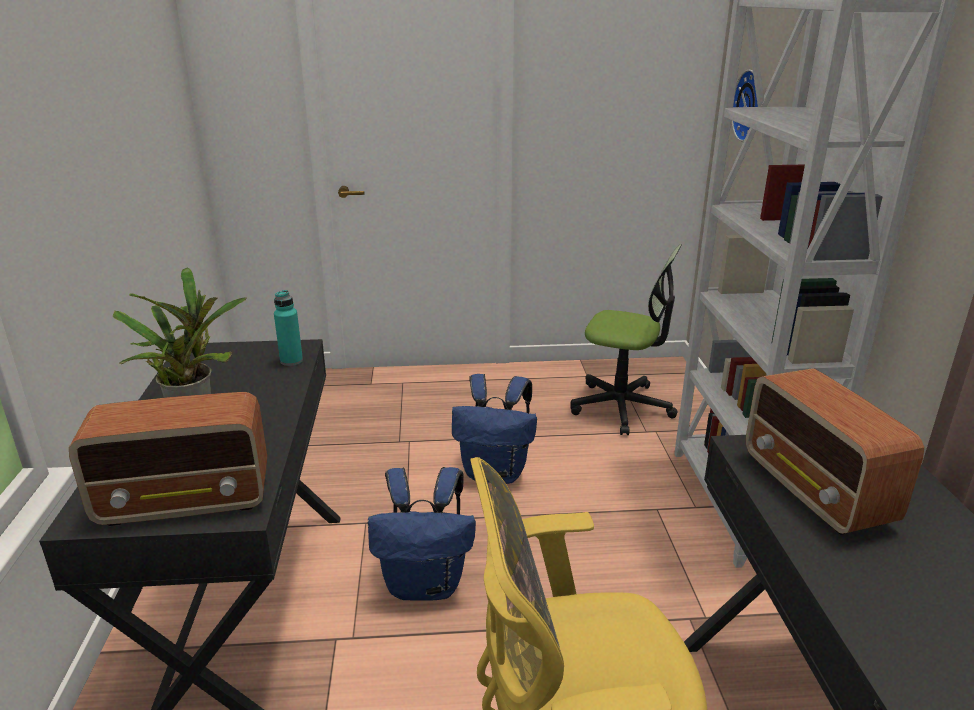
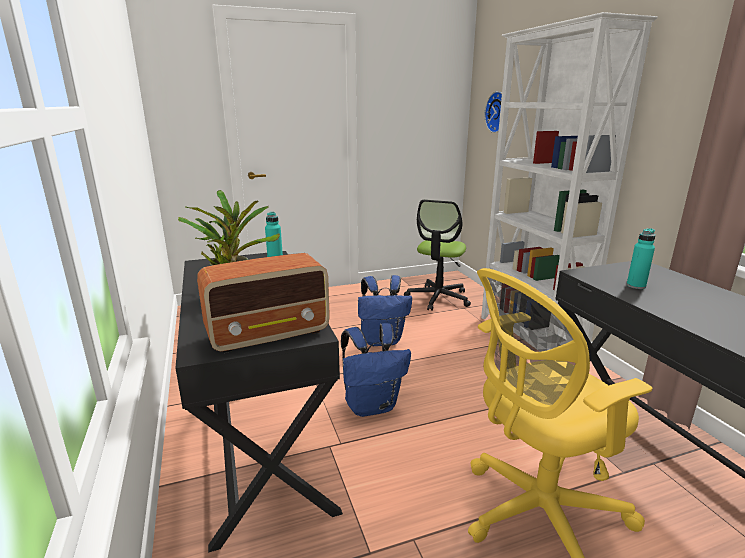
camera: 15 degrees left, 5 degrees down
(621, 407) = (438, 298): office chair -> office chair turned 105 degrees clockwise
(816, 491) = (636, 286): radio -> turquoise bottle

